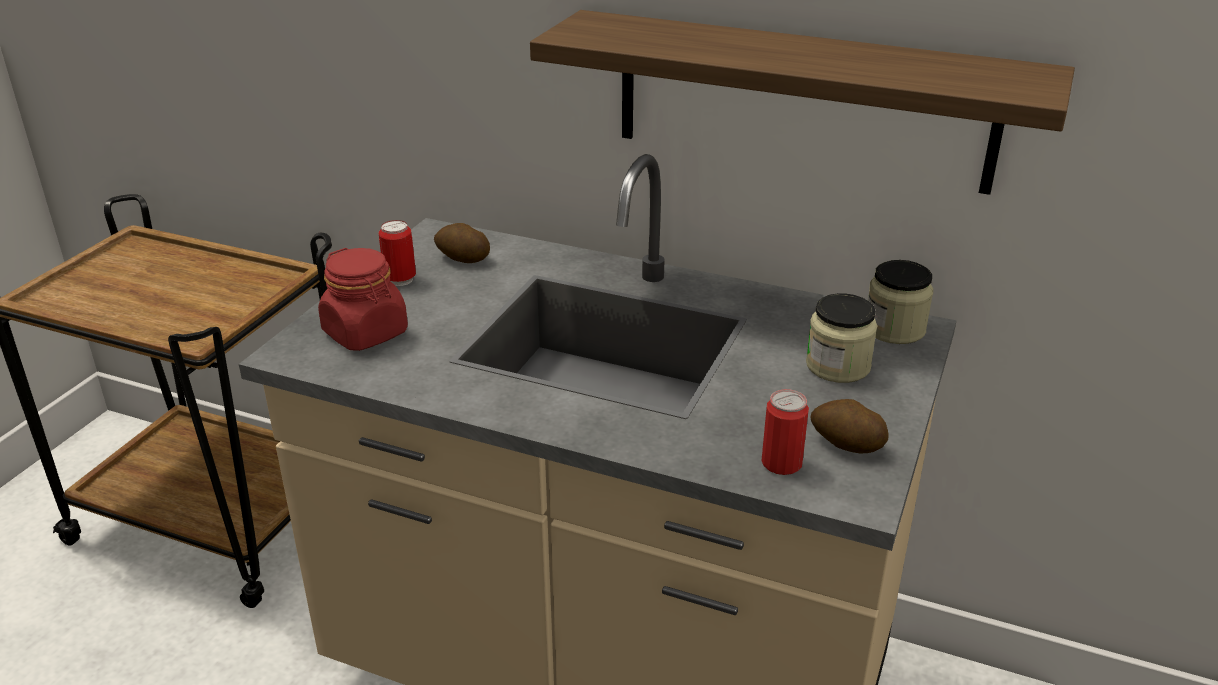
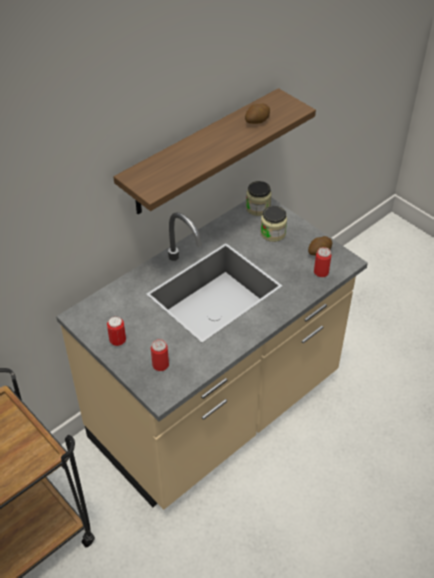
camera: 65 degrees left, 15 degrees up
(366, 333) = (160, 365): red jar -> can
(462, 259) = (112, 314): potato -> potato (257, 121)

